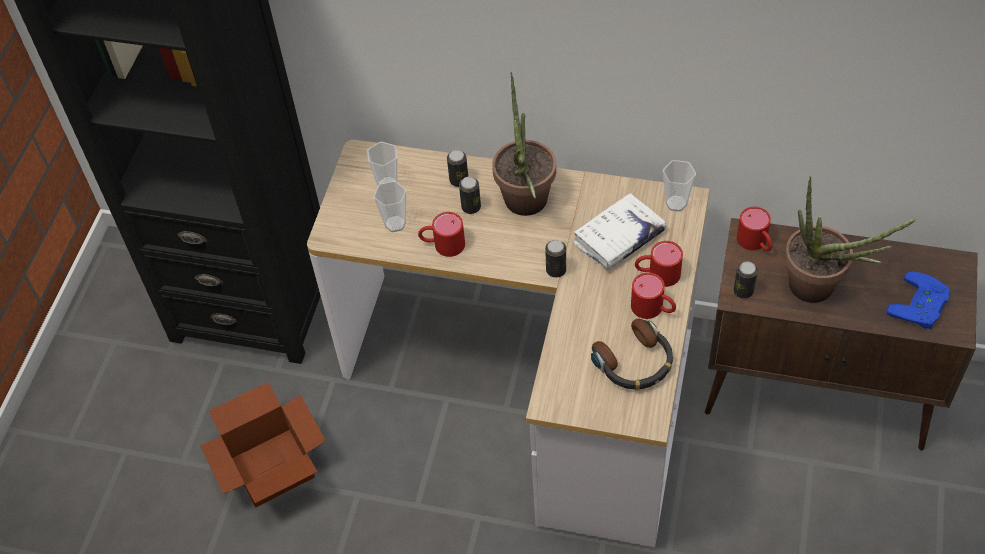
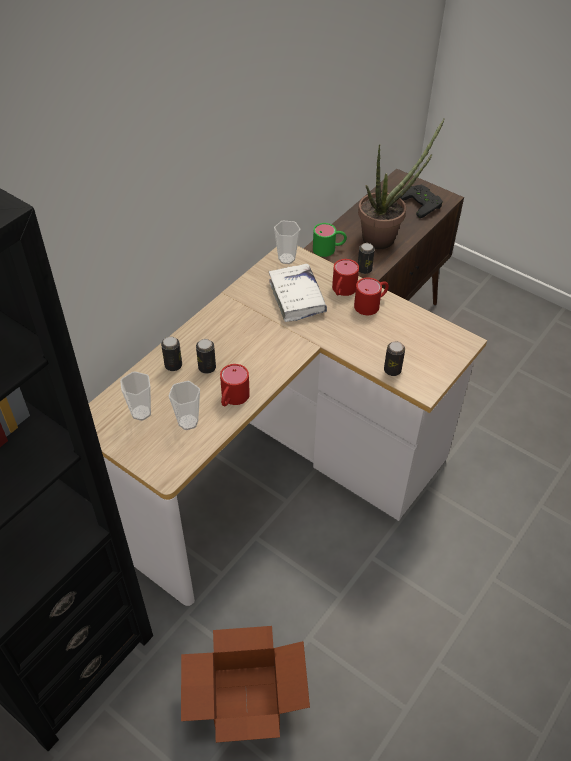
camera: 70 degrees left, 5 degrees down
(525, 207) = (231, 336): potted plant -> none
(556, 270) = (304, 341): can -> can (392, 370)
(635, 363) = (413, 330): headphones -> none
(756, 243) = (329, 249): red mug -> green mug
(922, 306) = (422, 203): blue game controller -> black game controller

